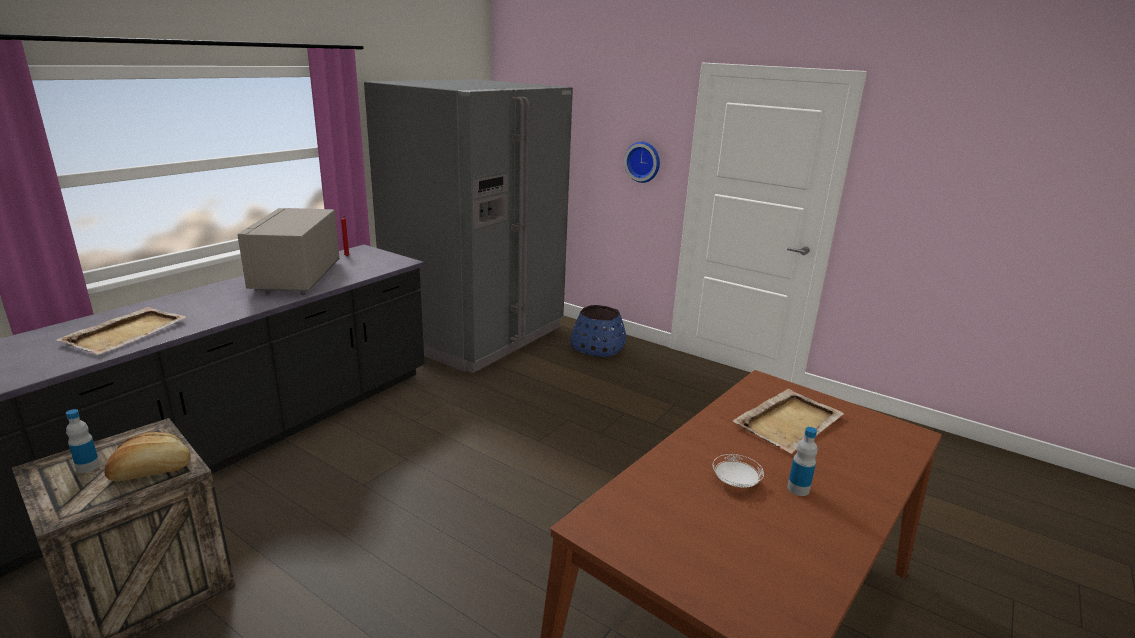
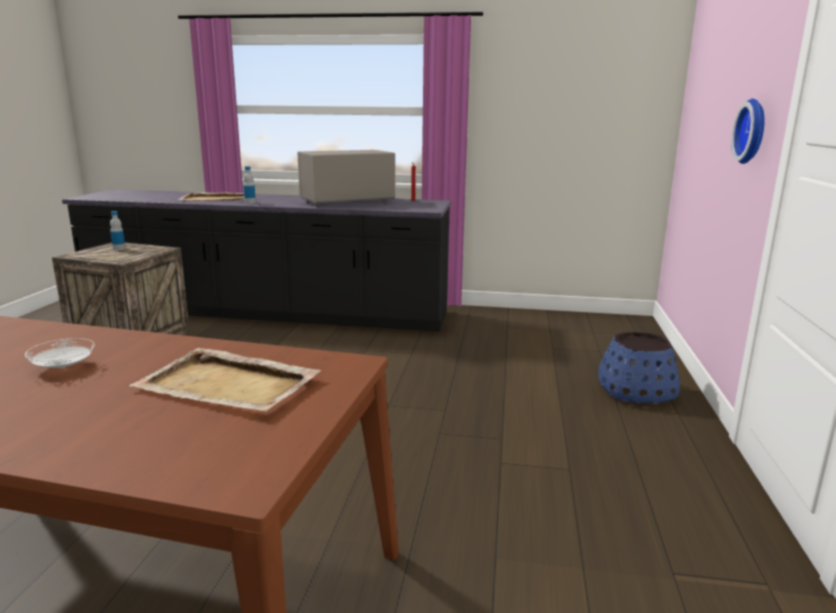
camera: 65 degrees right, 5 degrees down
(151, 471) = (117, 257): bread -> none
(476, 334) = (550, 332): grey fridge -> none
(798, 489) = (47, 399): bottle -> bottle (250, 203)

